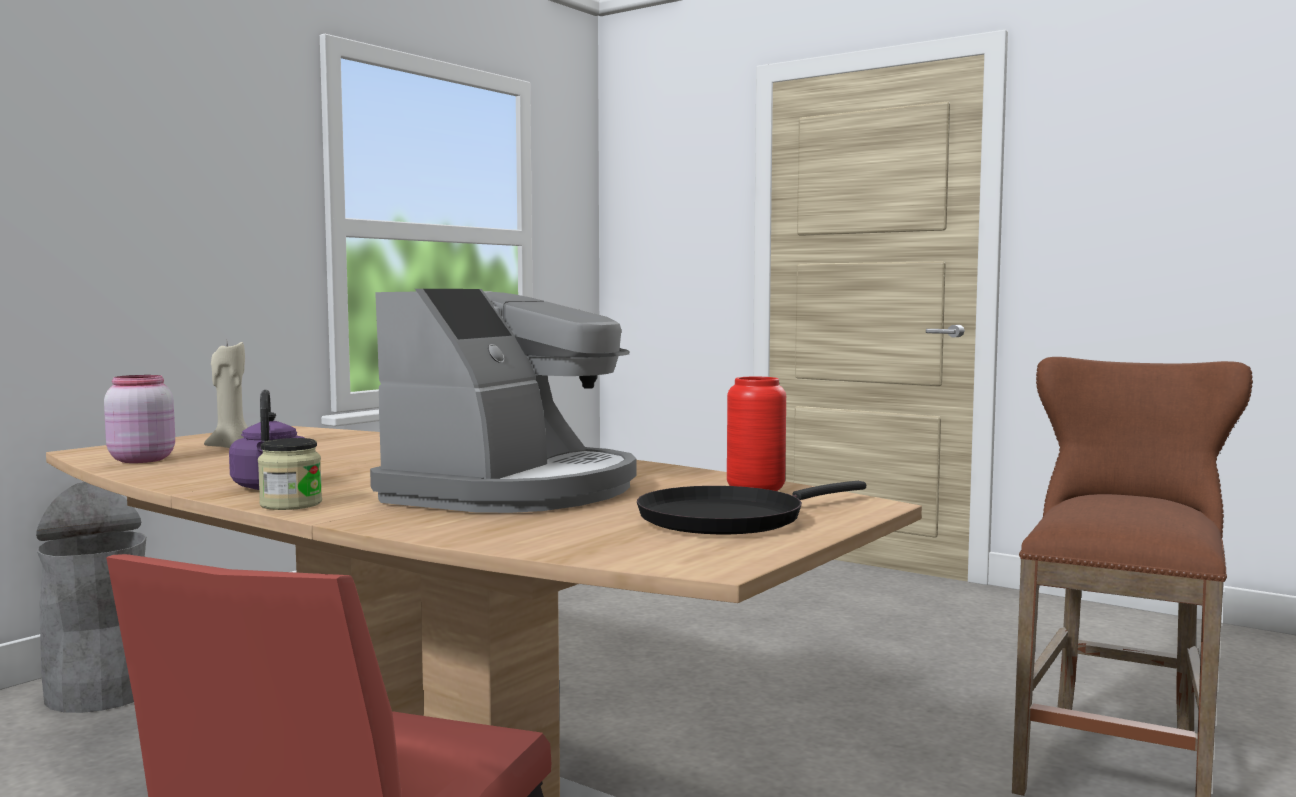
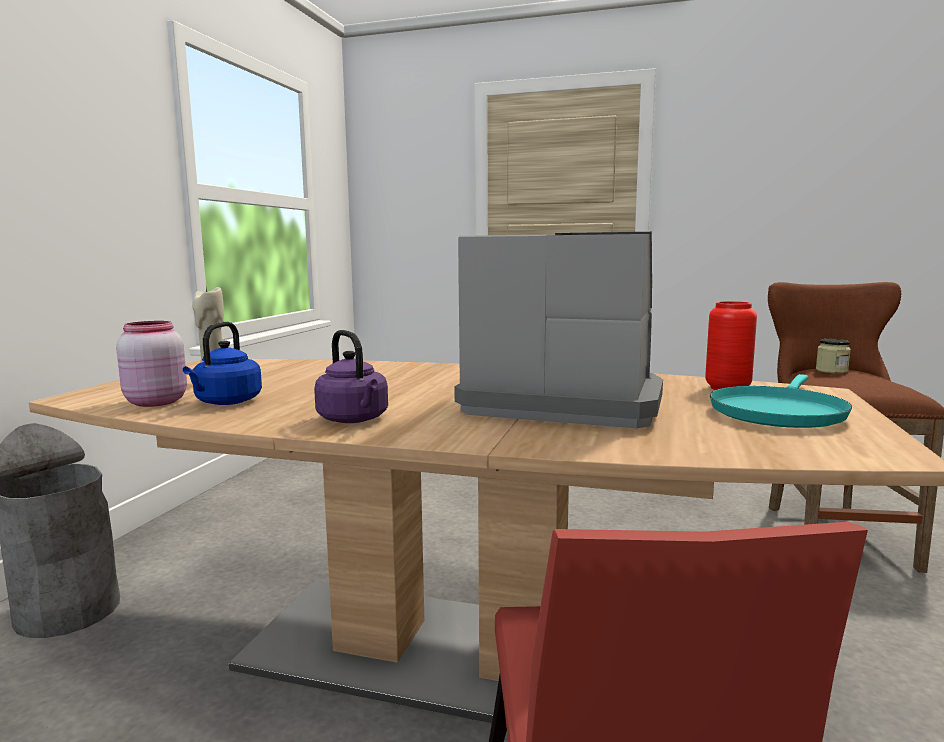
camera: 20 degrees left, 5 degrees up
(199, 464) = (226, 402): none -> blue kettle
(291, 504) = (416, 435): jar -> jar (831, 370)
(514, 490) = (561, 403): coffee machine -> coffee machine turned 75 degrees counterclockwise
(728, 519) = (777, 412): black frying pan -> turquoise frying pan

